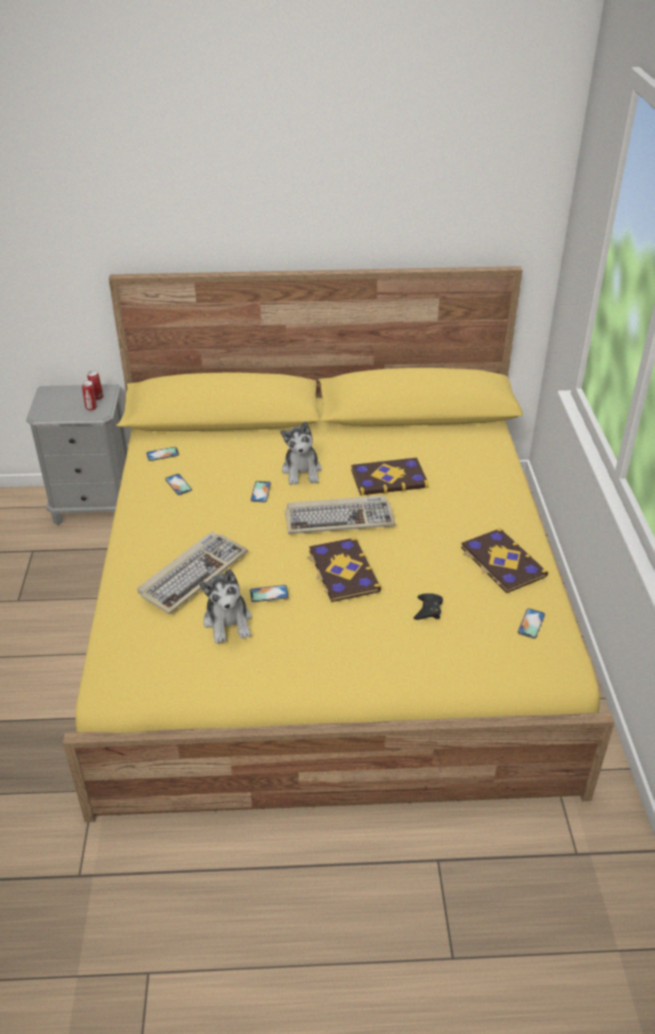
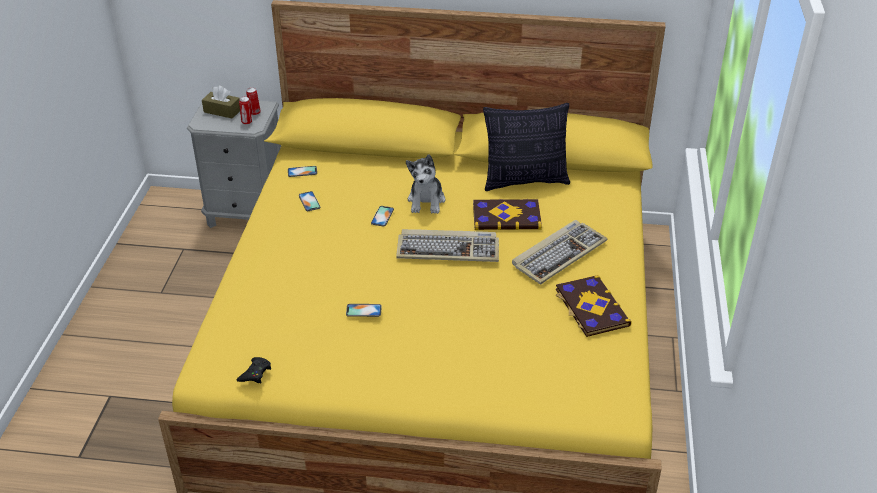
camera: 10 degrees right, 0 degrees up
(61, 399) = (222, 111): none -> brown tissue box
(193, 574) = (300, 284): keyboard -> keyboard (558, 254)
(228, 622) = (321, 331): plush toy -> none
(342, 571) = (437, 298): book -> none
(397, 440) = (525, 181): none -> pillow
(428, 610) = (507, 343): black game controller -> black game controller (255, 373)
(531, 623) = (601, 367): phone -> none

